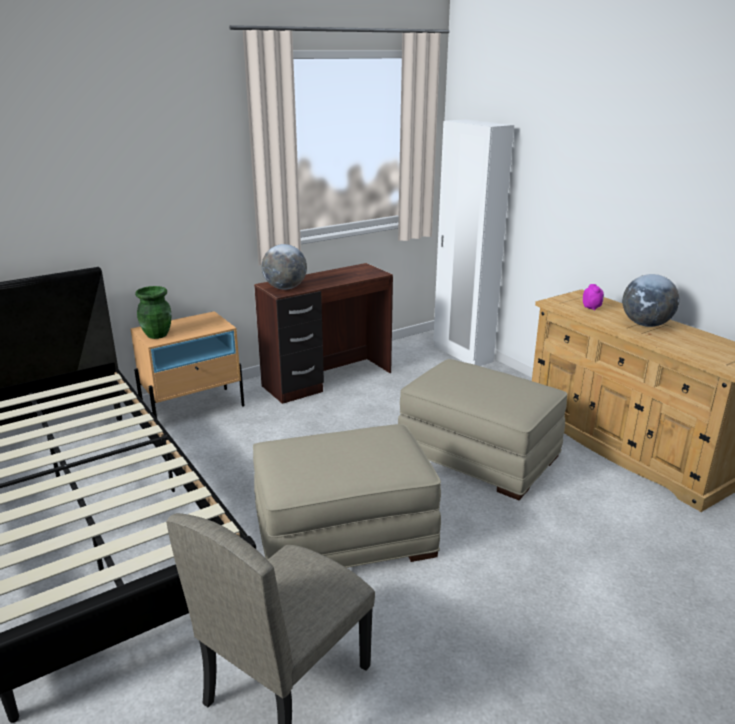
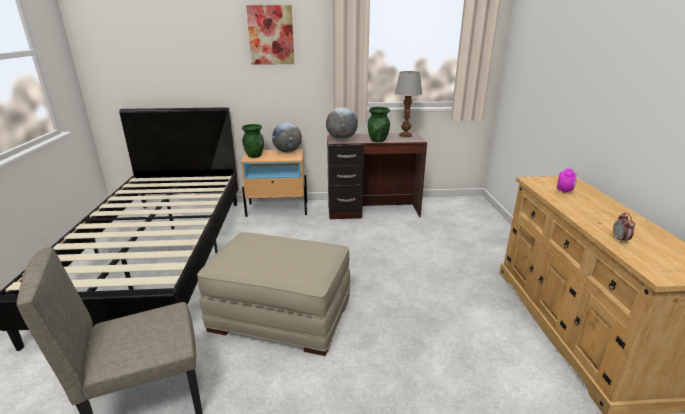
camera: 30 degrees right, 0 degrees up
(156, 150) = (271, 35): none -> picture
(334, 282) = (378, 140): none -> green vase
(356, 269) = (405, 135): none -> table lamp
(462, 354) = (487, 216): white wardrobe -> none
(477, 455) = (429, 291): beige ottoman -> none
(646, 324) = (606, 214): globe -> globe (287, 152)
(678, 346) = (620, 240): none -> alarm clock

